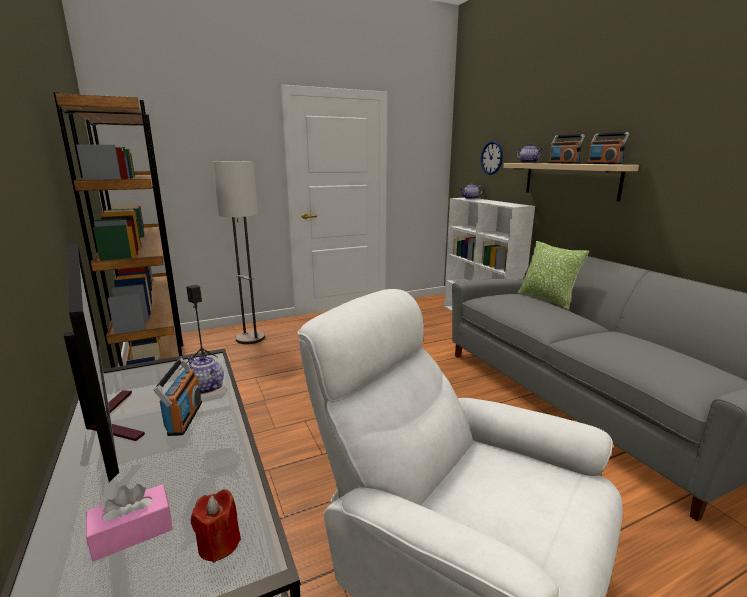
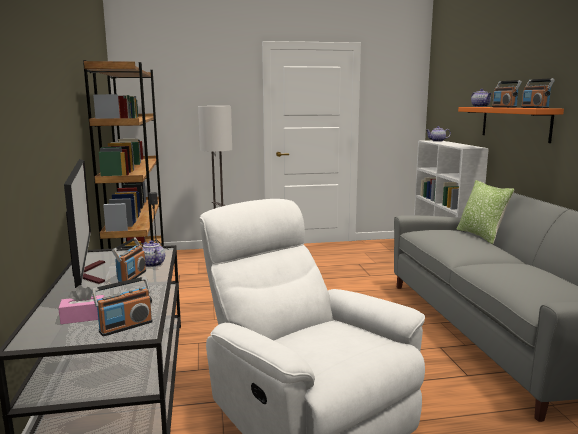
camera: 15 degrees right, 5 degrees down
(219, 544) = (125, 326): red candle -> radio
(491, 158) = (457, 102): wall clock -> none
(570, 180) = (515, 123): beige shelf -> orange shelf

